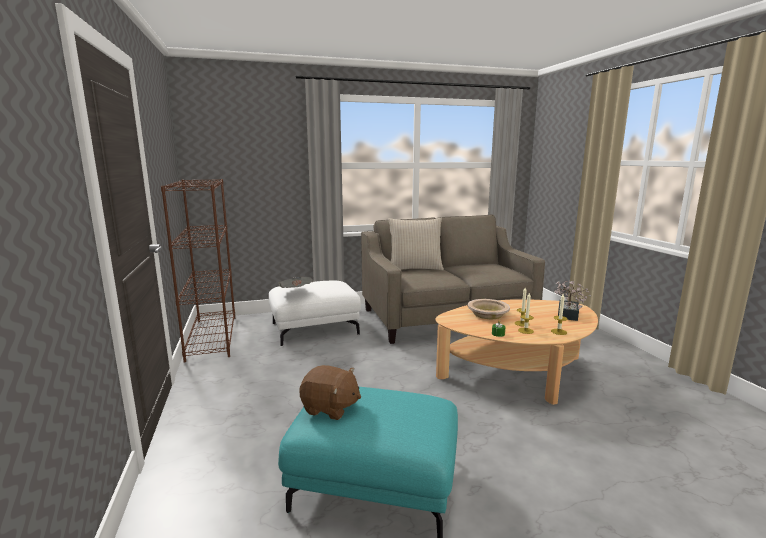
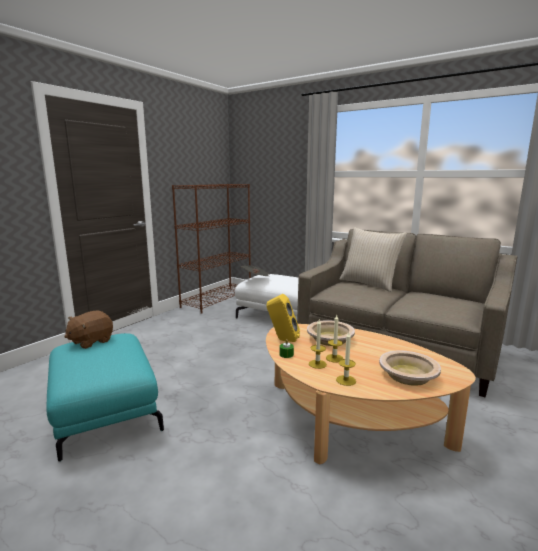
camera: 50 degrees right, 0 degrees up
(330, 408) = (91, 341): brown plush toy -> brown plush toy turned 60 degrees clockwise
(469, 327) = (282, 340): none -> yellow speaker
(567, 316) = (408, 375): potted plant -> beige bowl

